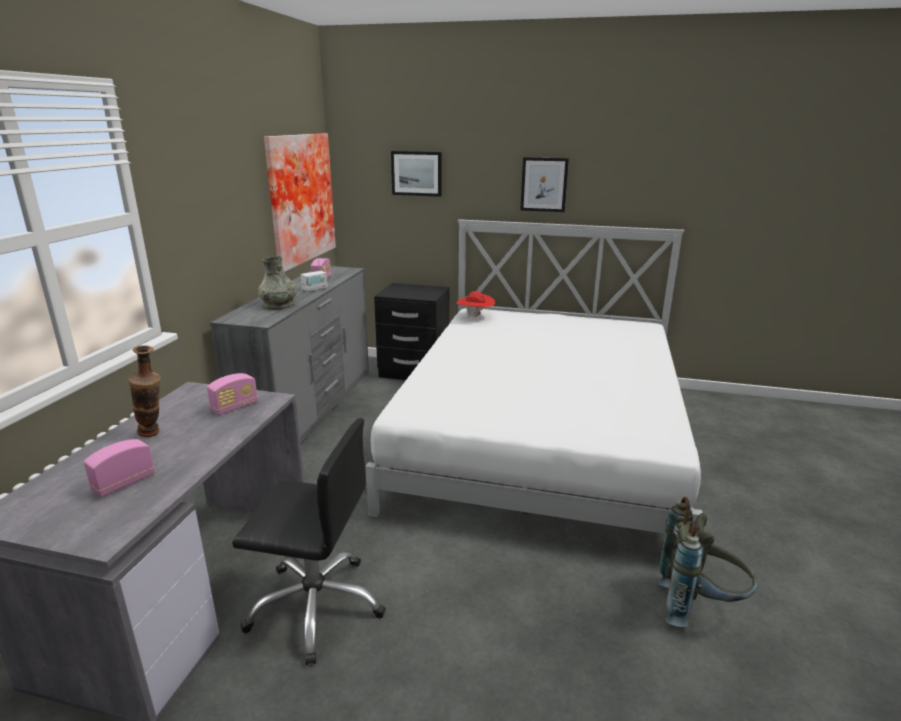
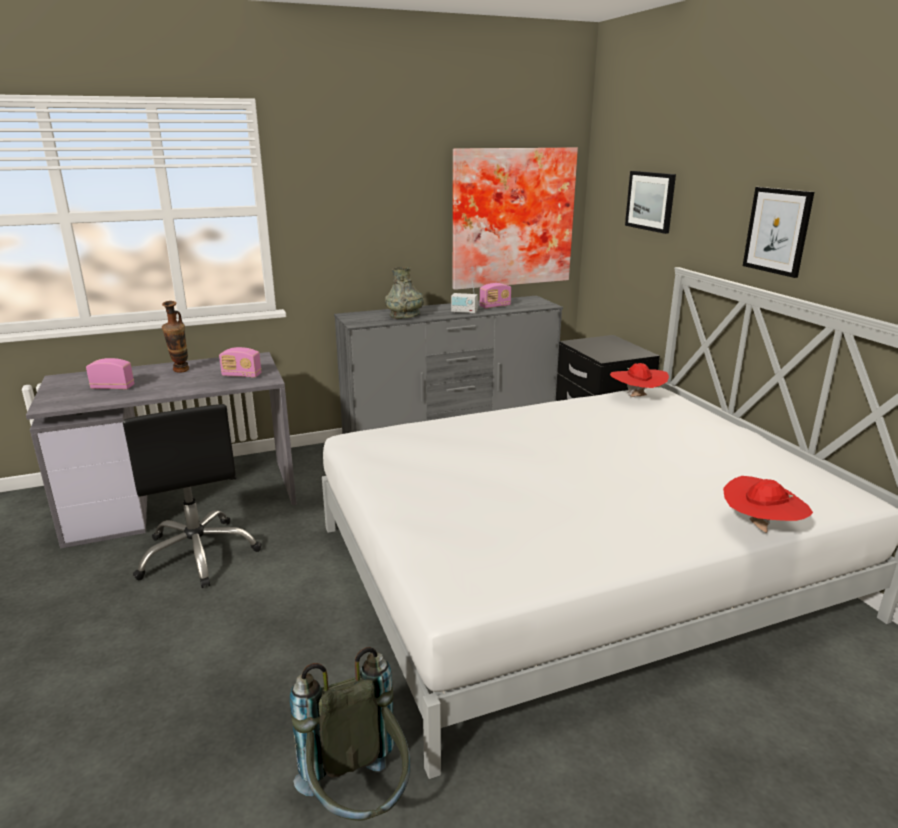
camera: 55 degrees right, 0 degrees up
(660, 352) = (760, 529): none -> red hat

